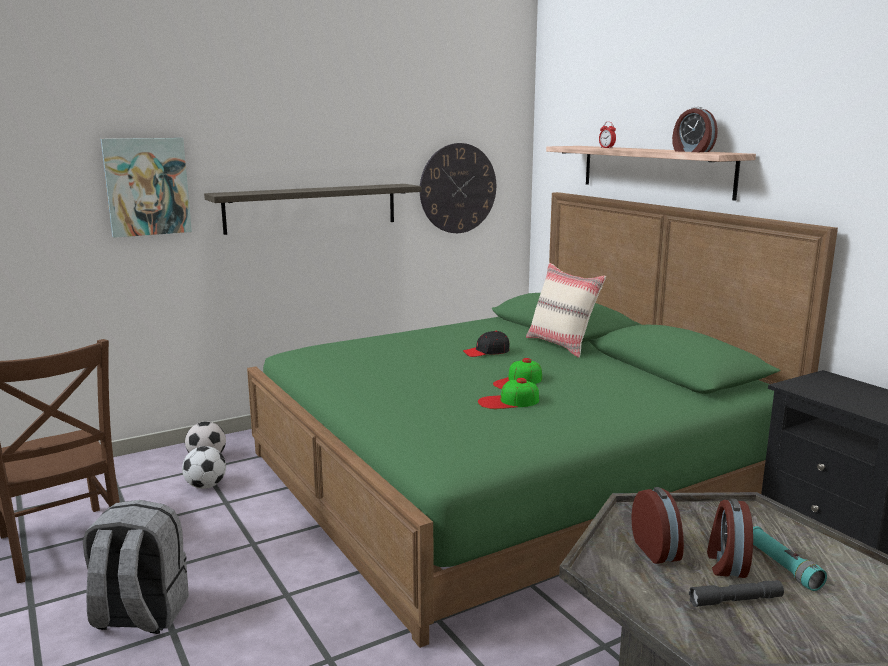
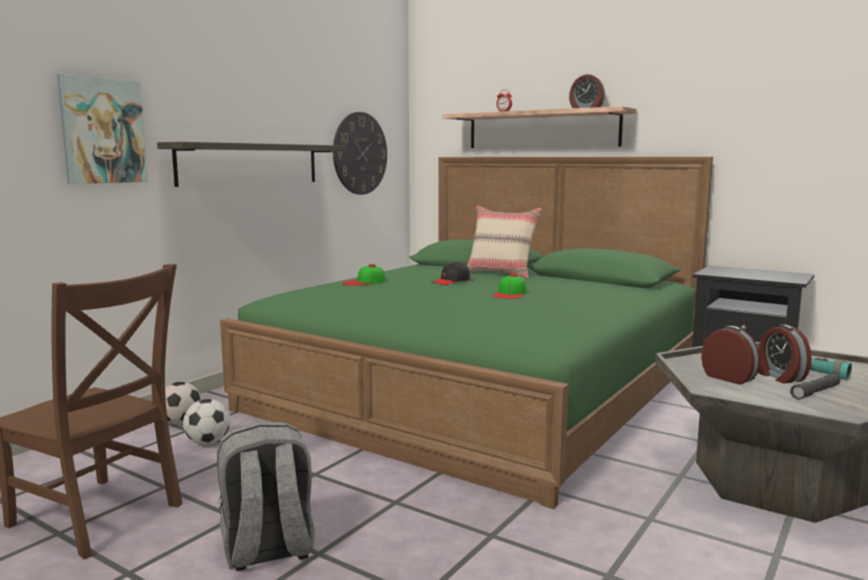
camera: 25 degrees left, 5 degrees down
(508, 401) = (525, 304): cap -> cap (364, 282)

